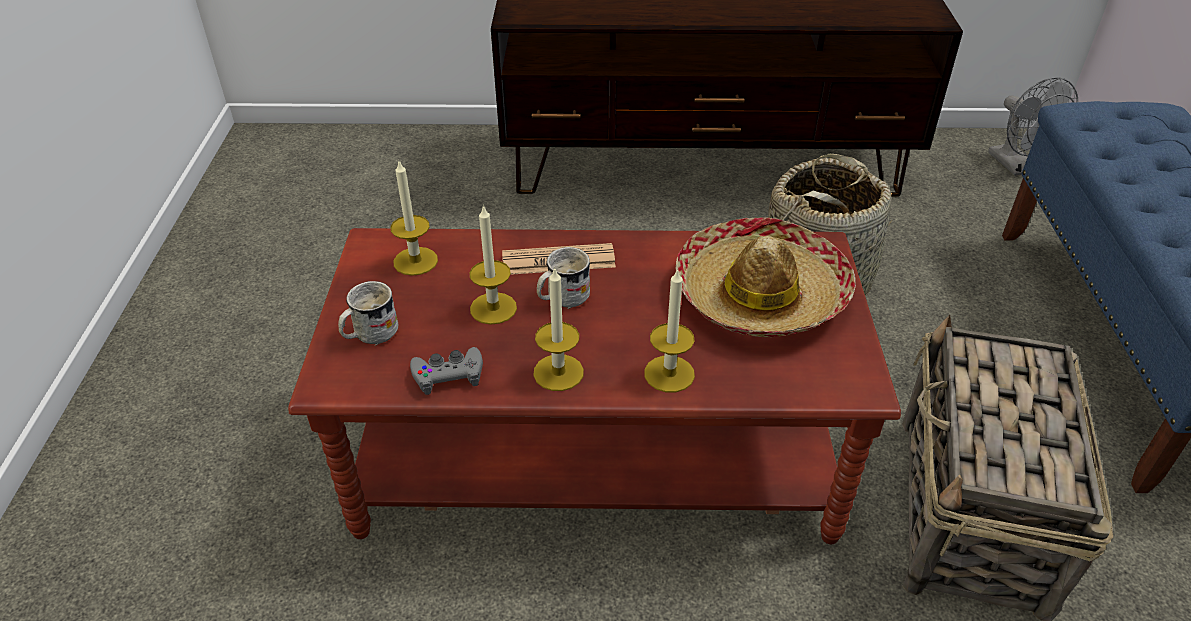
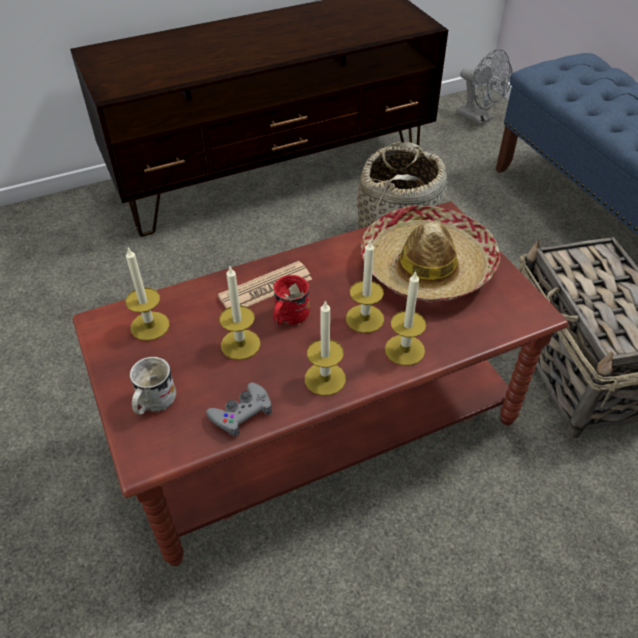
camera: 25 degrees left, 5 degrees up
(562, 298) = (288, 317): white mug -> red mug
(646, 326) = (364, 318): none -> candle

